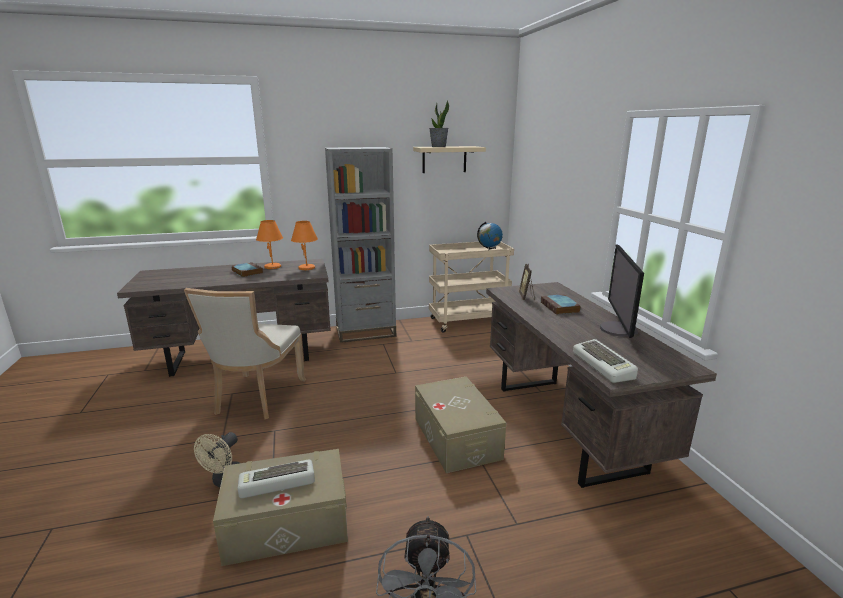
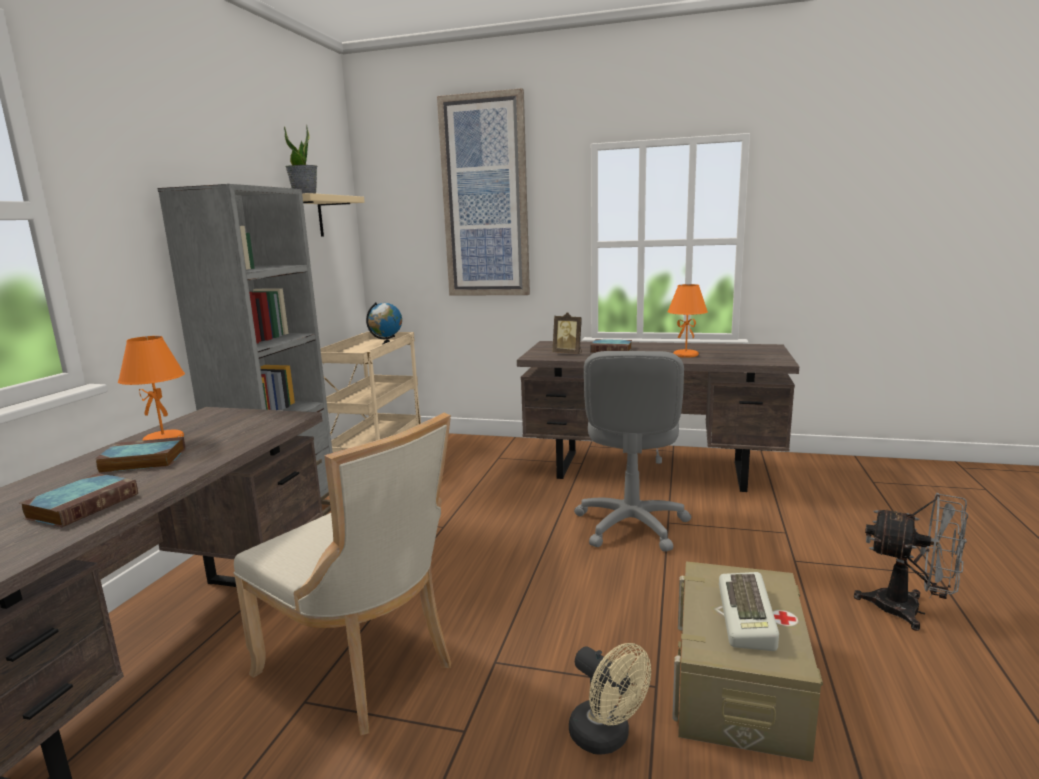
camera: 60 degrees left, 5 degrees down
(200, 279) = (84, 505): none -> book
(307, 268) = (238, 419): orange table lamp -> orange table lamp (686, 355)
(456, 438) = (630, 525): beige storage box -> grey office chair
(564, 153) = (485, 198): none -> picture
(604, 366) = (755, 360): keyboard -> none
(619, 329) = (684, 346): monitor -> none

